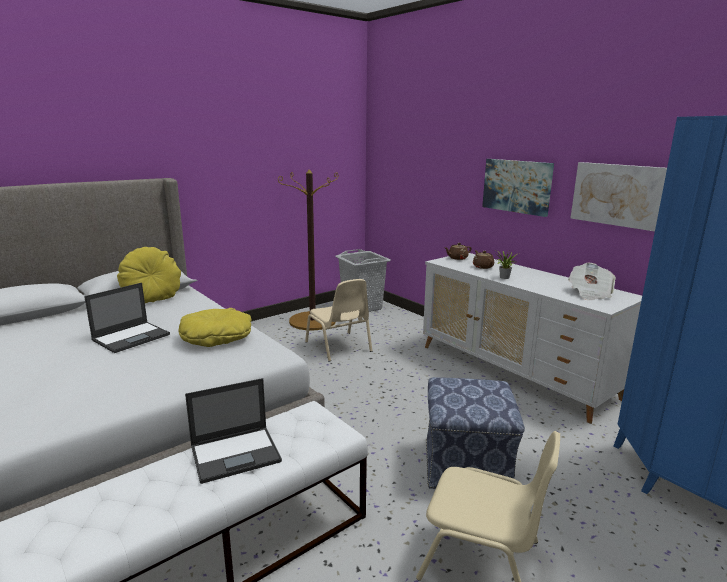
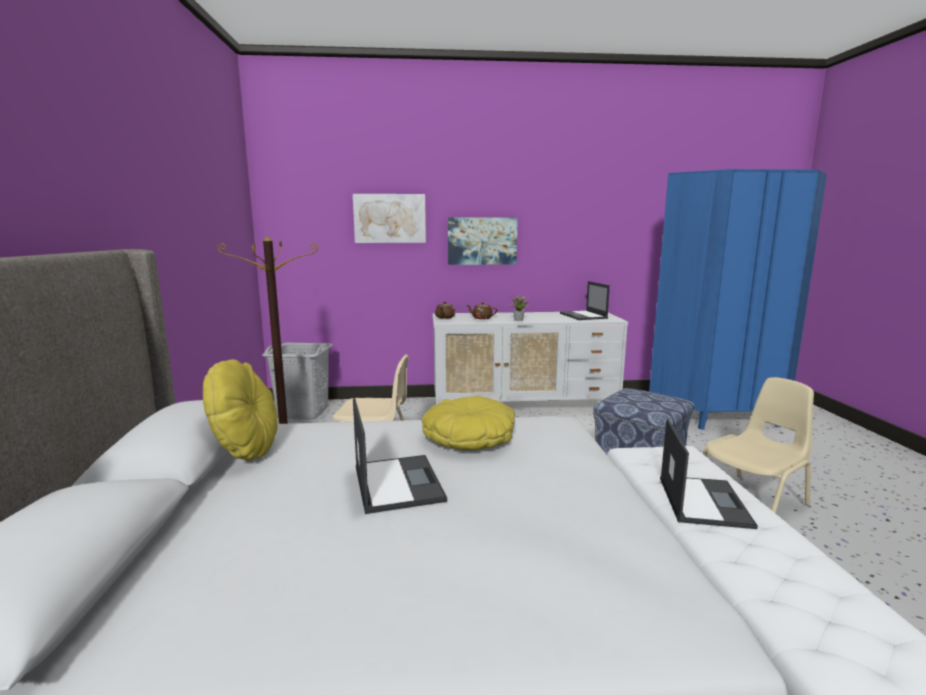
camera: 55 degrees left, 5 degrees down
(589, 293) = (583, 316): newspaper -> laptop
(618, 195) = (573, 238): picture -> picture (390, 218)

